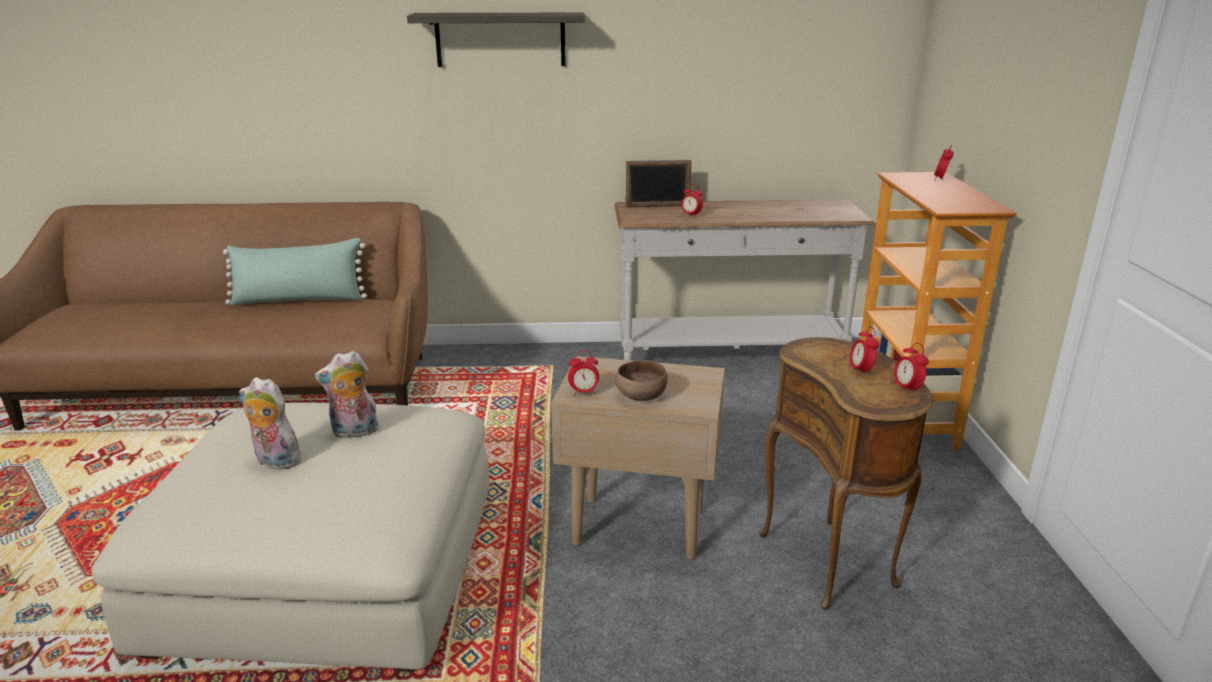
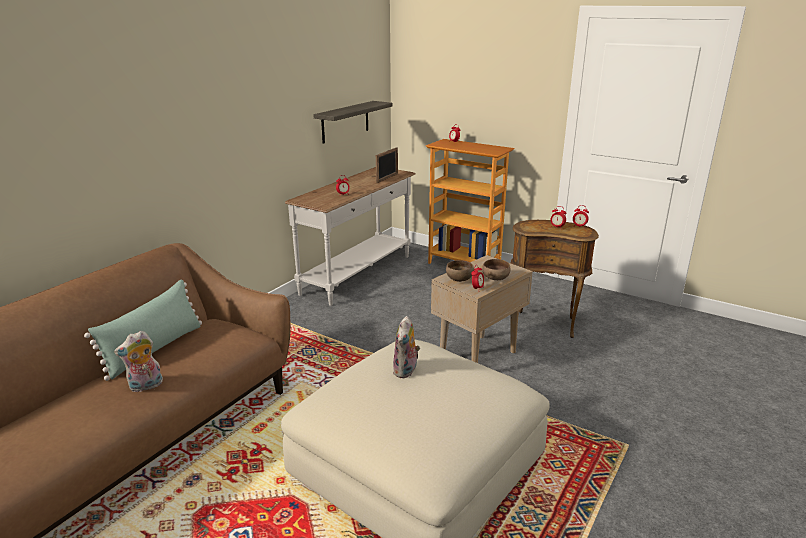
camera: 55 degrees left, 0 degrees up
(274, 462) = (414, 405): plush toy -> plush toy (145, 386)
(500, 39) = (210, 103): shelf -> shelf (345, 121)
(600, 372) = (459, 279): none -> brown bowl
(657, 206) = (313, 195): picture frame -> picture frame (387, 178)

